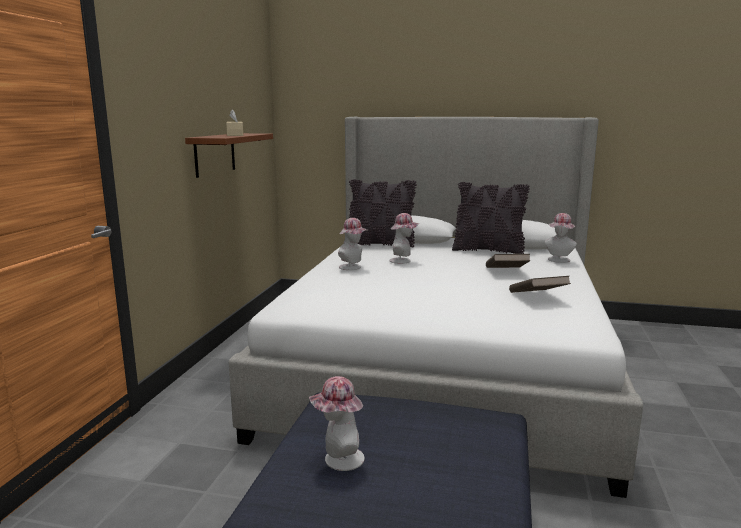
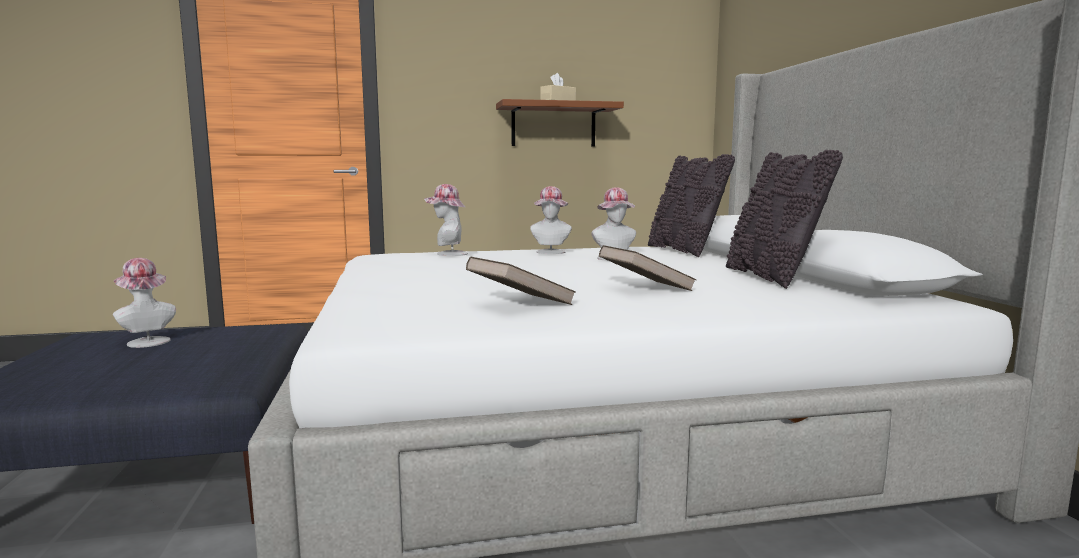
camera: 65 degrees right, 5 degrees down
(559, 260) = (803, 304): hat -> hat (447, 254)

